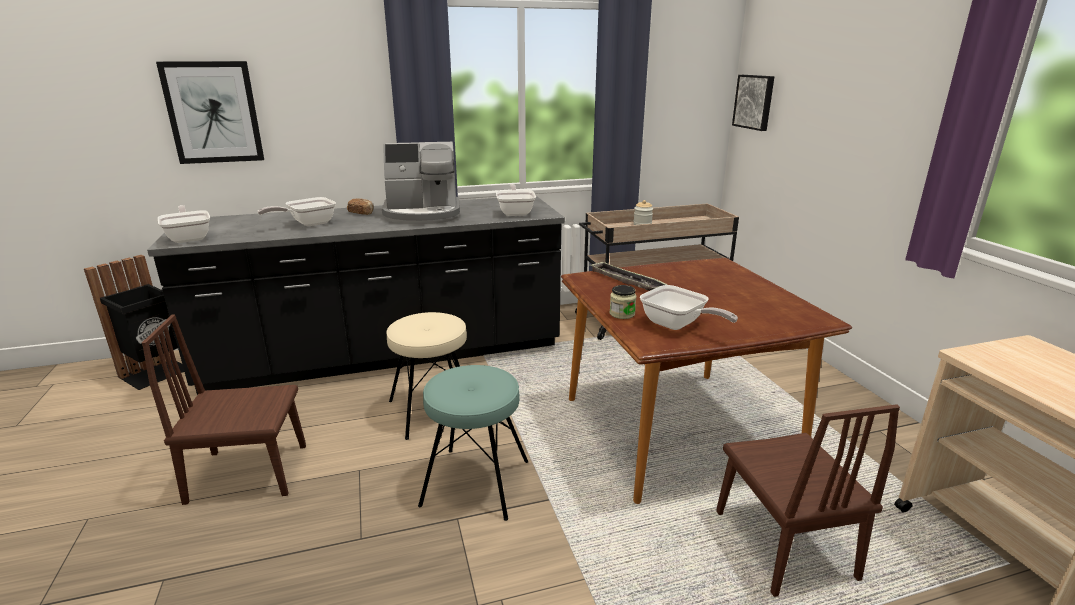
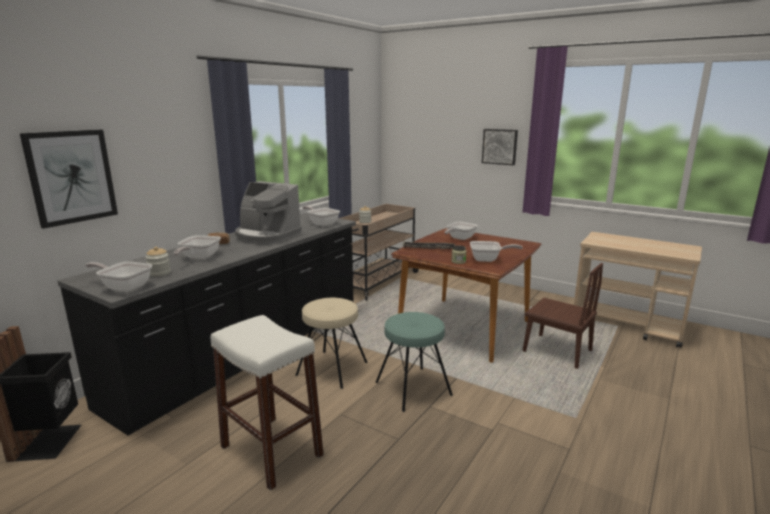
camera: 40 degrees left, 5 degrees down
(242, 232) = (159, 273): none -> jar
(248, 473) = (271, 450): brown chair -> white stool
(423, 214) = (266, 236): coffee machine -> coffee machine turned 75 degrees clockwise
(709, 279) = (459, 238): none -> frying pan
(754, 102) = (400, 140): picture -> picture (500, 146)

